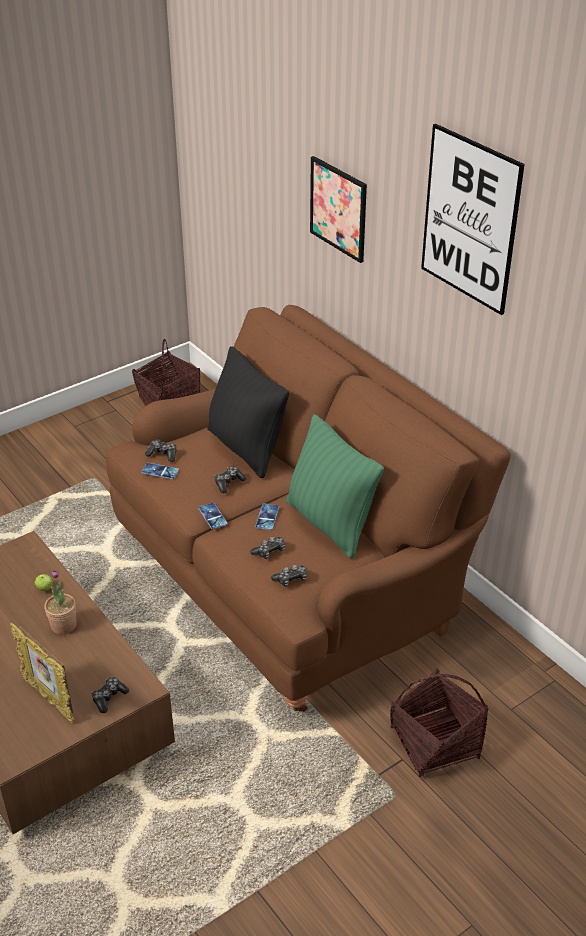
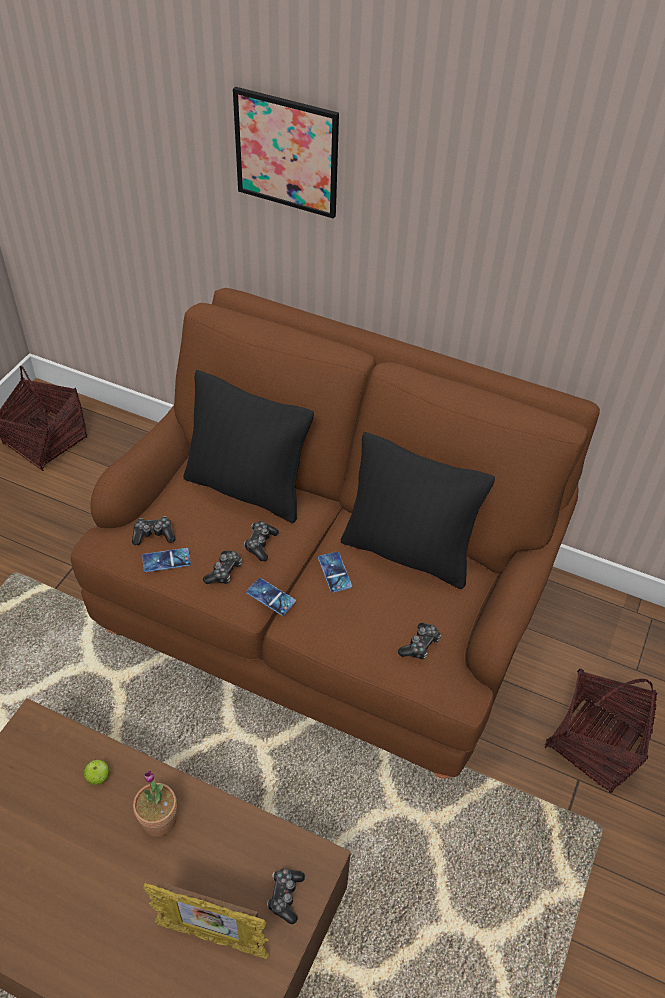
camera: 30 degrees left, 10 degrees up
(269, 551) = (370, 618): game controller -> game controller (224, 572)
(330, 523) = (408, 552): green pillow -> black pillow
(470, 219) = (533, 135): picture -> none

